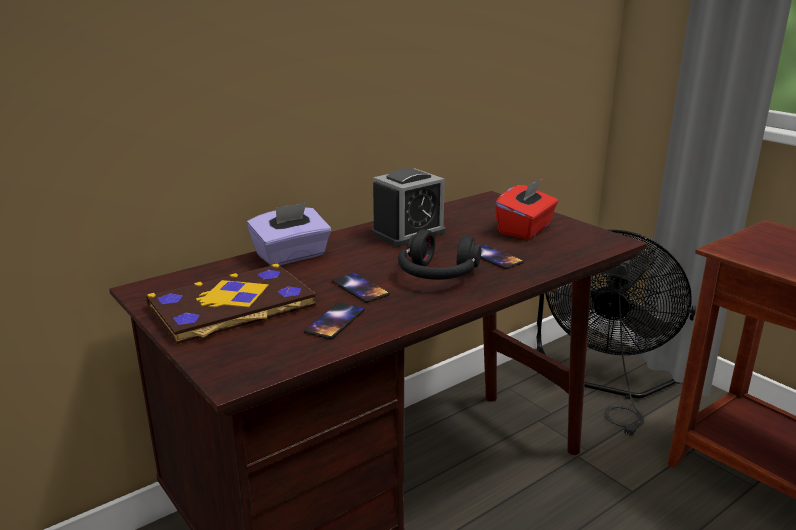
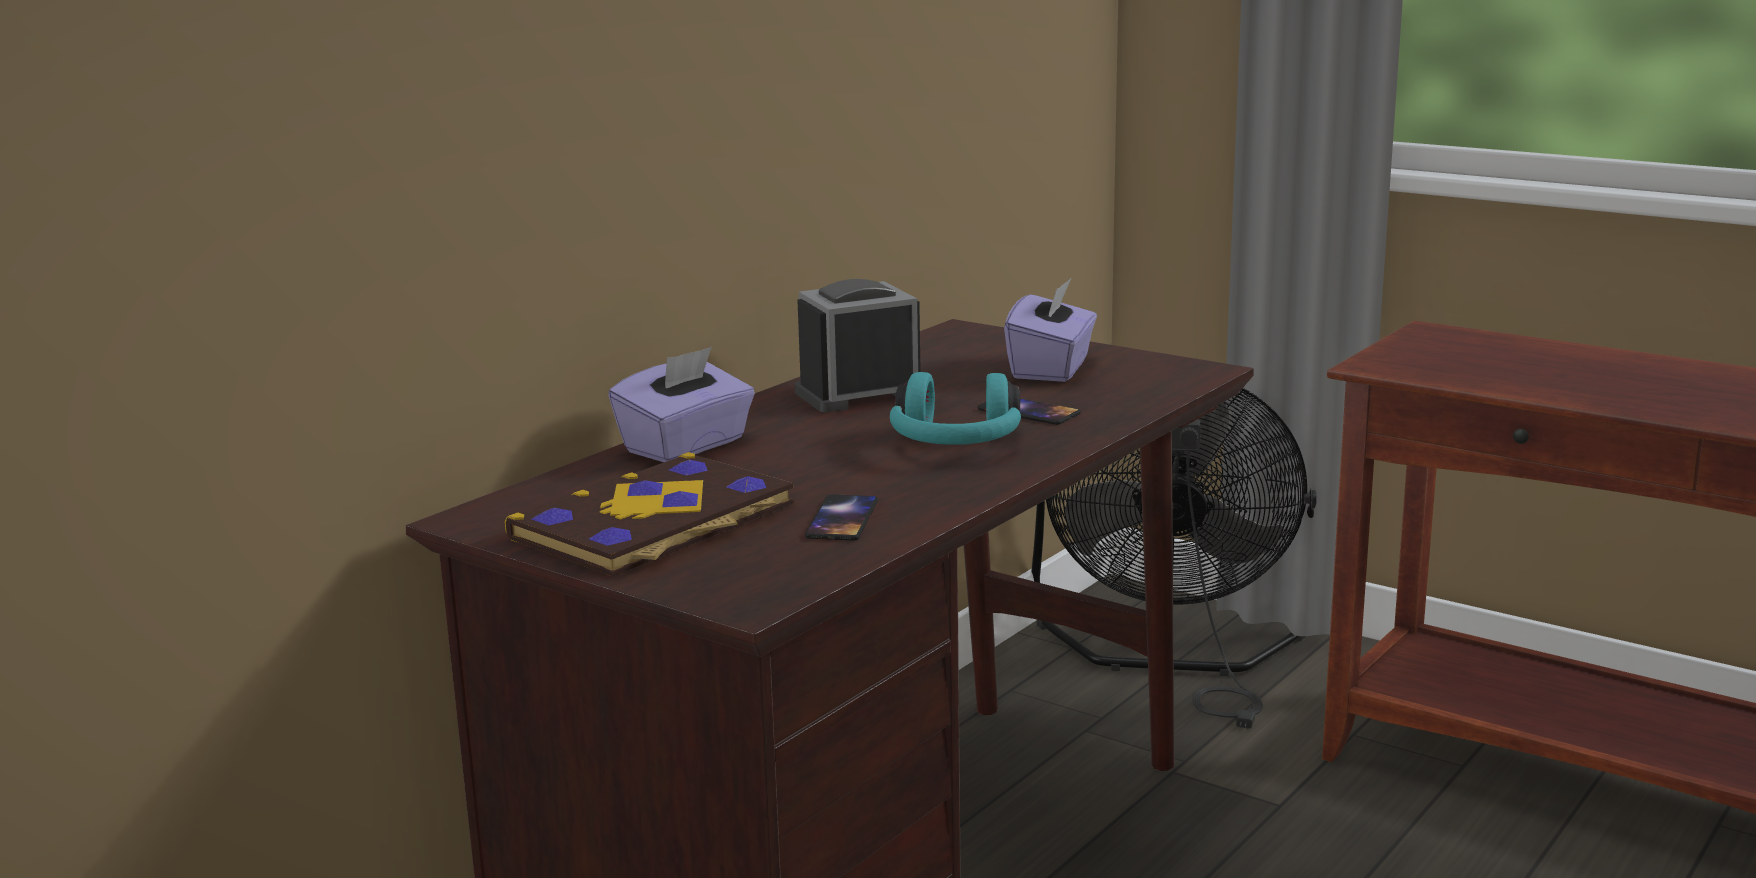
camera: 15 degrees left, 5 degrees down
(360, 288) = (844, 475): phone -> none
(408, 233) = (859, 394): alarm clock -> alarm clock turned 150 degrees counterclockwise
(436, 276) = (955, 445): black headphones -> turquoise headphones
(525, 229) = (1051, 369): red tissue box -> purple tissue box

